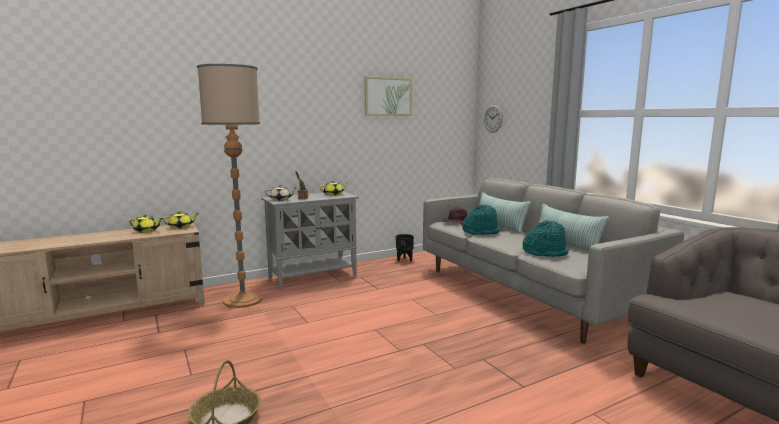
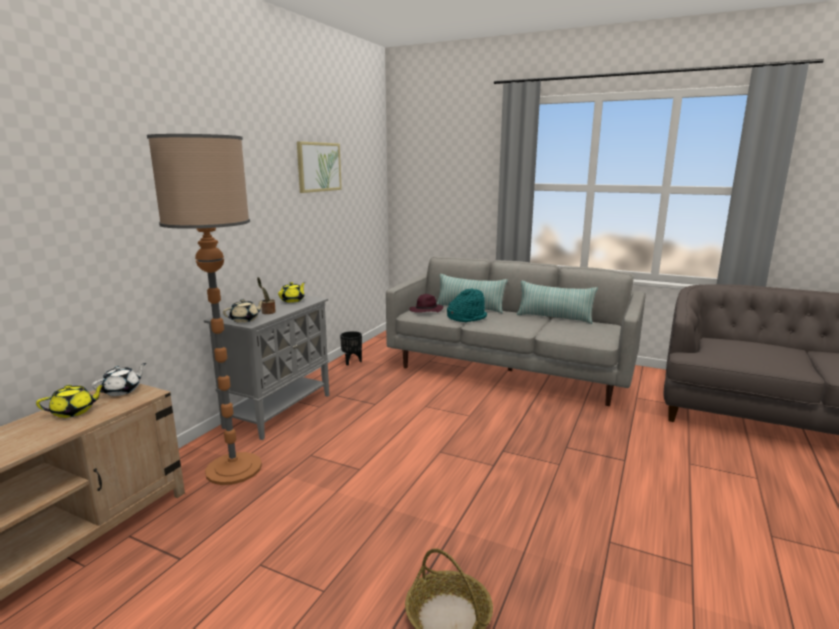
camera: 35 degrees left, 5 degrees up
(181, 227) = (122, 391): yellow teapot -> white teapot
(493, 118) = (415, 189): wall clock -> none
(545, 252) = (556, 330): turquoise hat -> none

